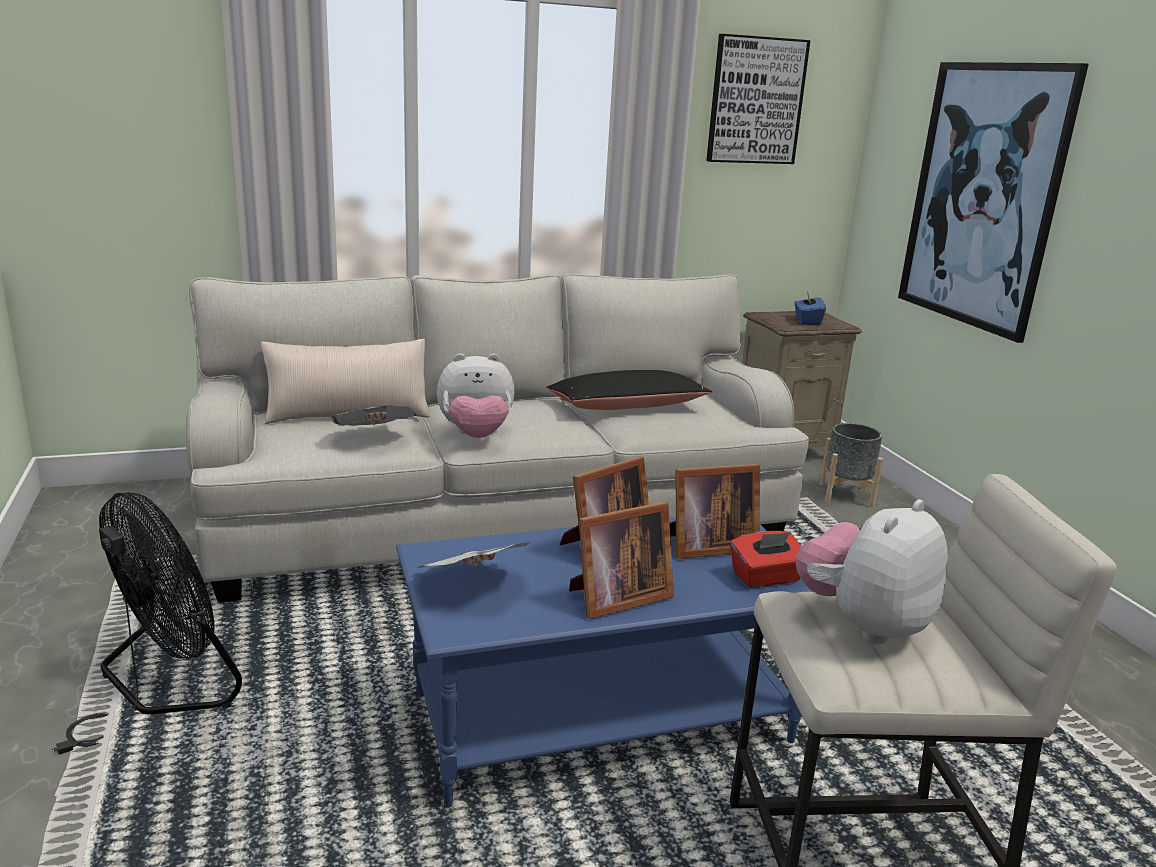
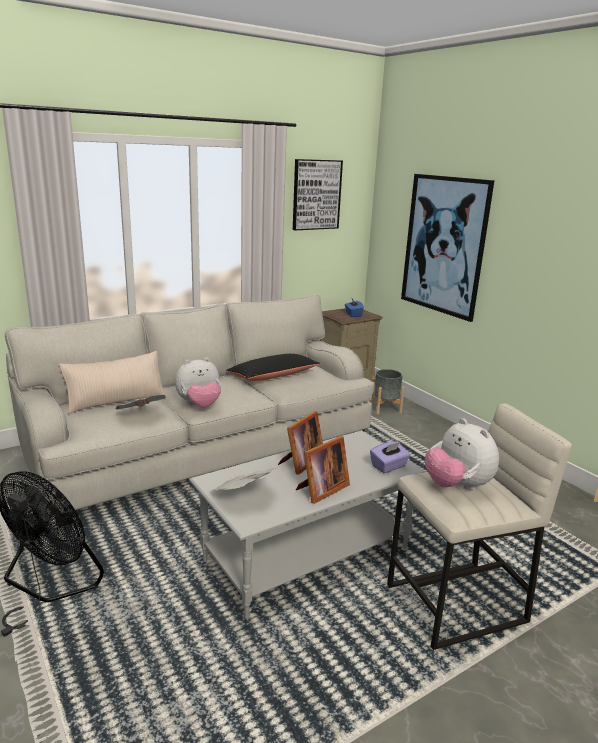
camera: 15 degrees left, 0 degrees up
(601, 718) = (307, 554): blue coffee table -> grey coffee table
(706, 546) = (352, 453): picture frame -> none
(766, 578) = (389, 466): red tissue box -> purple tissue box
(863, 624) = (457, 486): plush toy -> plush toy turned 60 degrees counterclockwise

